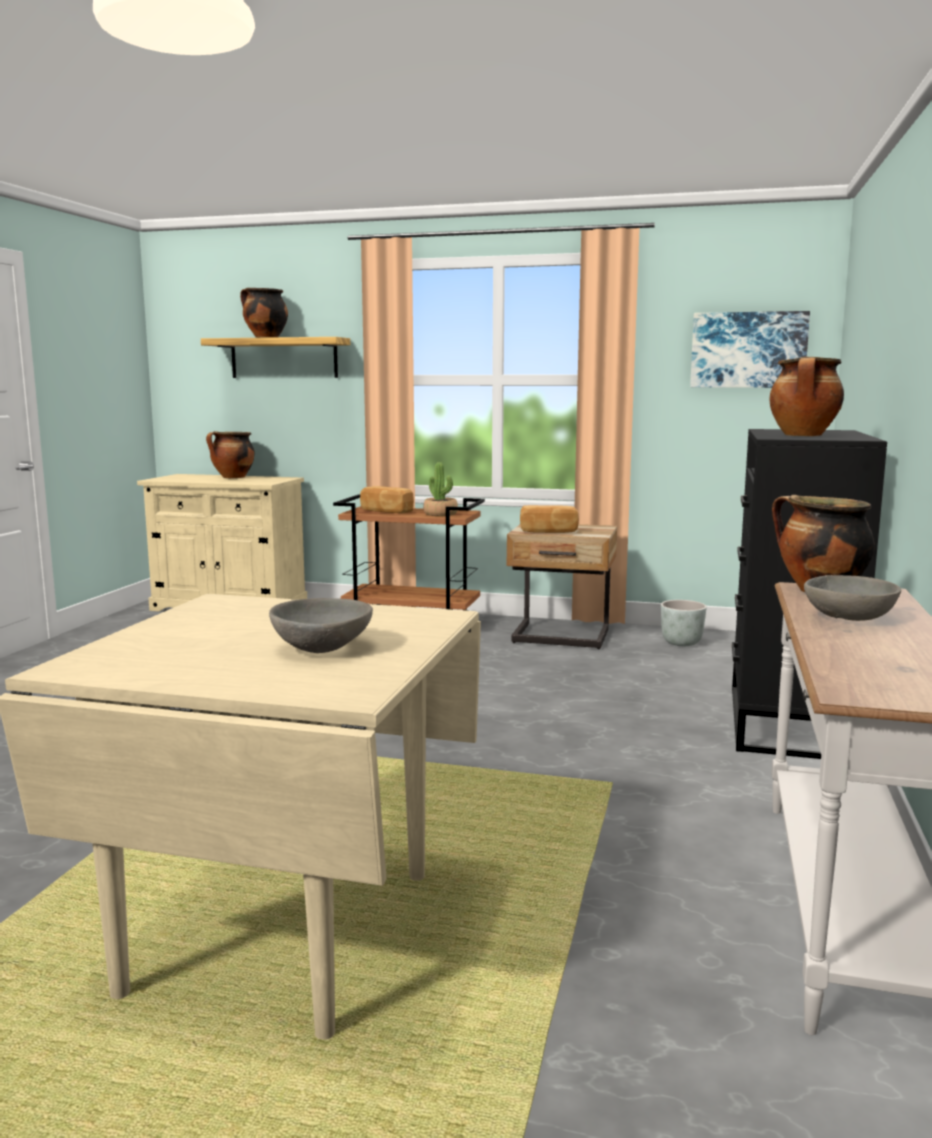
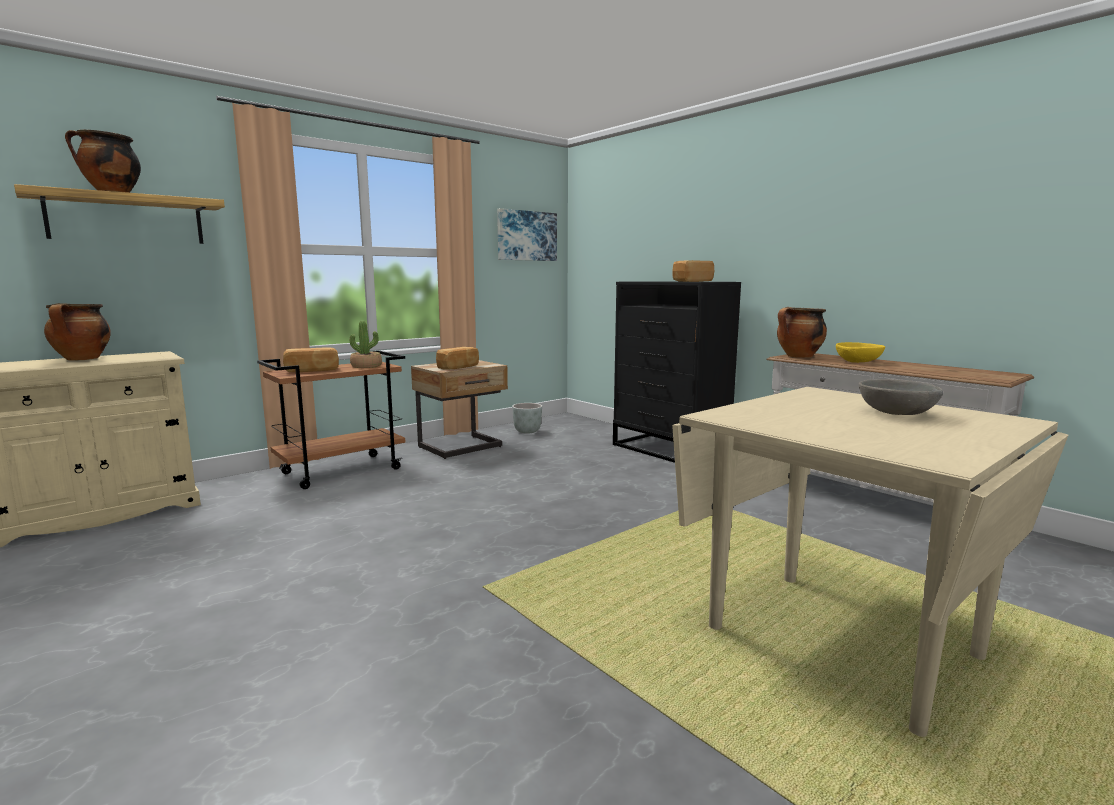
camera: 55 degrees left, 0 degrees up
(803, 436) = (691, 281): cooking pot -> bread
(847, 618) = (857, 362): grey bowl -> yellow bowl

